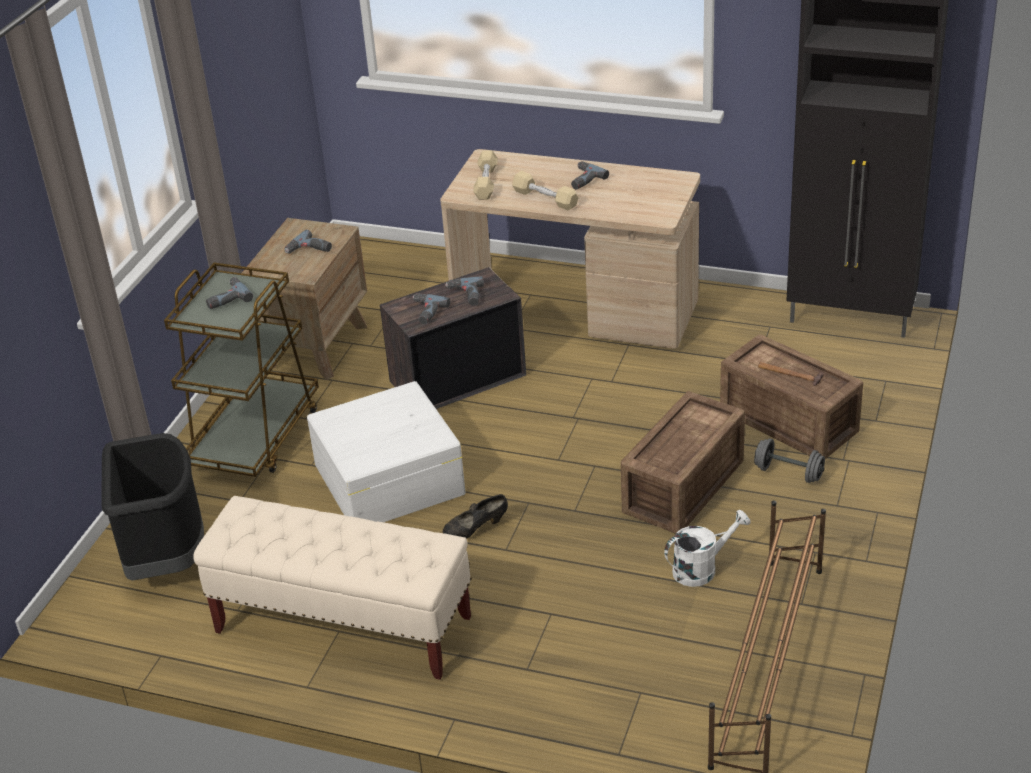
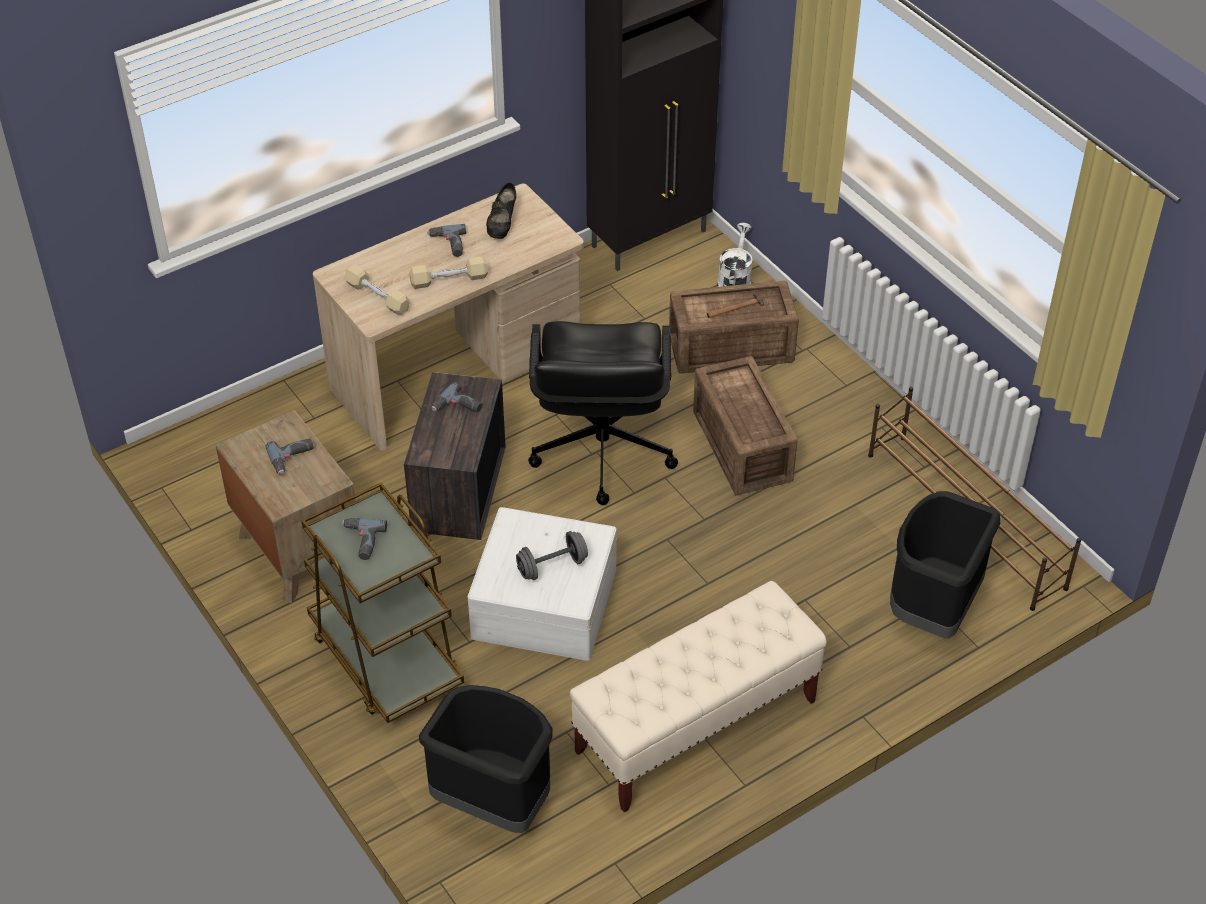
camera: 55 degrees left, 10 degrees up
(425, 312) = (451, 444): power drill -> none
(476, 530) = (666, 587): black shoe -> black shoe (502, 224)
(580, 420) = (601, 452): none -> black office chair
(629, 699) = (932, 610): none -> black trash can
(701, 568) = (839, 492): white watering can -> white watering can (734, 281)
(788, 473) = (787, 385): grey dumbbell -> grey dumbbell (552, 566)

